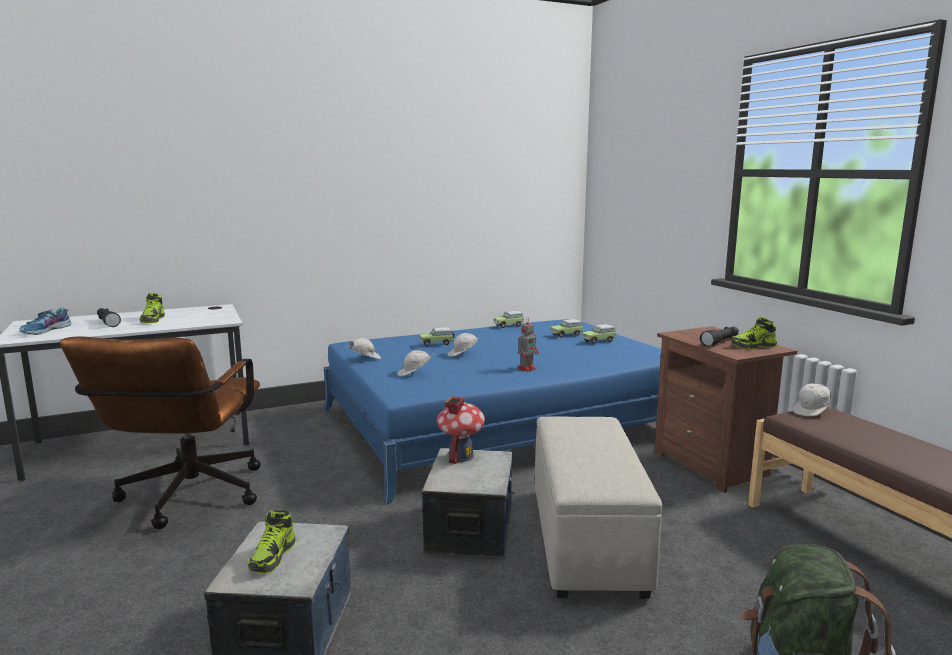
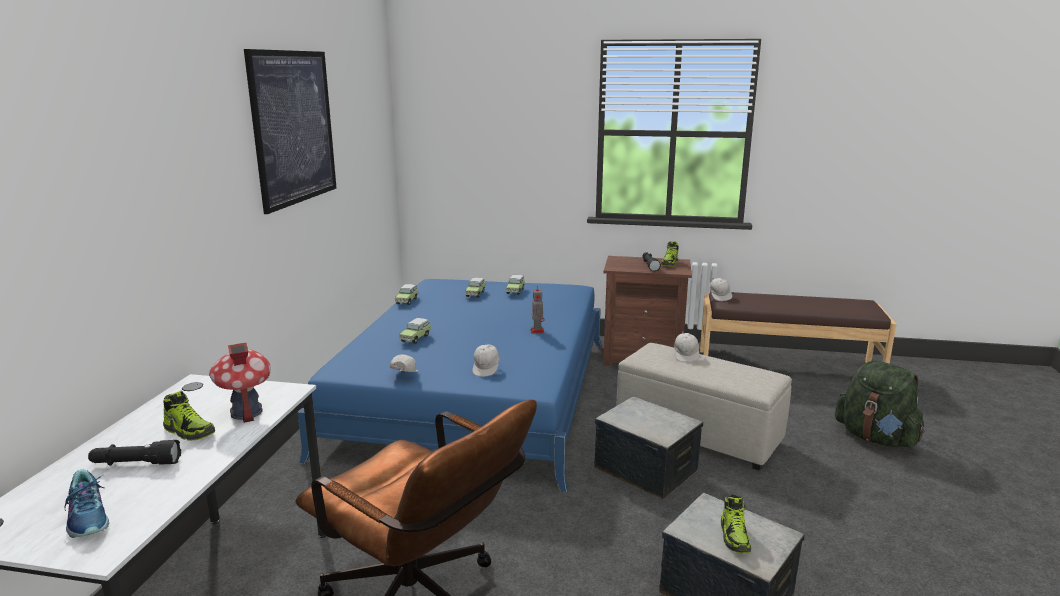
camera: 55 degrees left, 5 degrees up
(273, 557) = (734, 537): shoe -> shoe turned 45 degrees clockwise
(399, 151) = (294, 127): none -> picture
(460, 456) = (622, 415): toy house -> toy house (246, 412)
(463, 354) = (466, 338): white cap -> white cap (686, 356)

